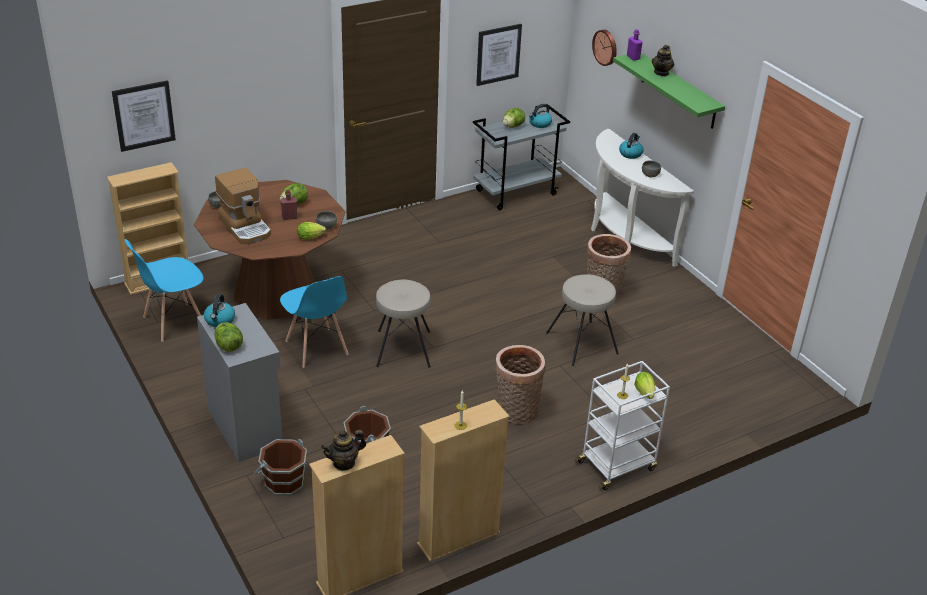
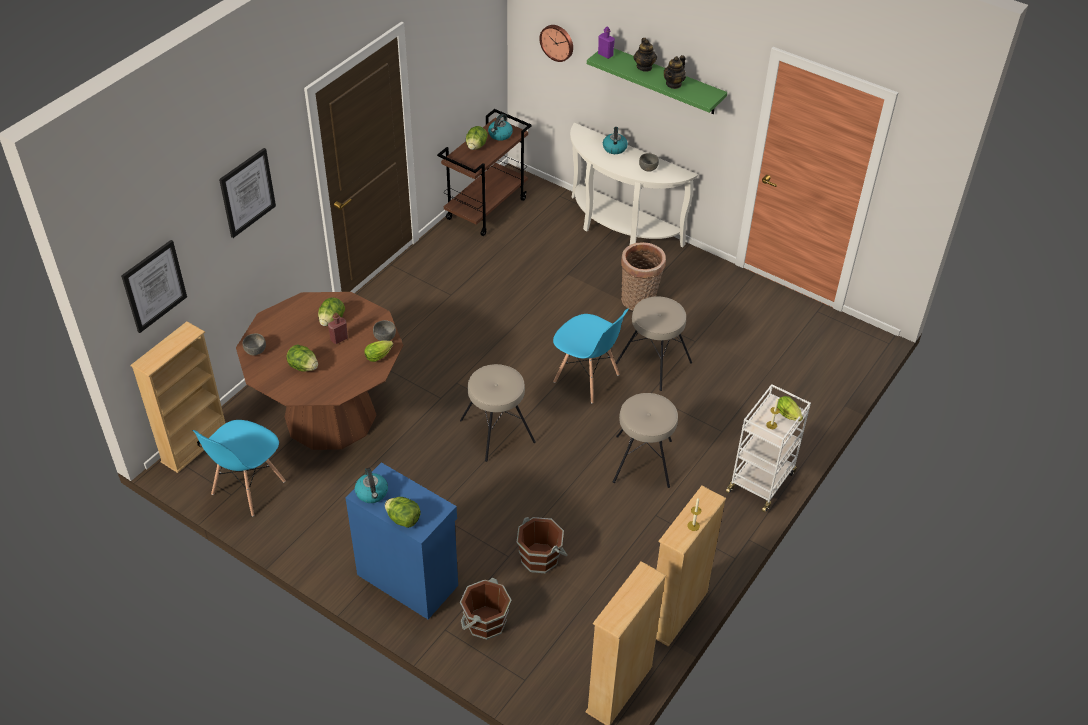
camera: 25 degrees left, 10 degrees up
(246, 227) = (303, 367): coffee machine -> lettuce
(246, 427) = (408, 578): grey cabinet -> blue cabinet
(316, 348) = (414, 463): blue chair -> blue chair (586, 379)
(344, 463) = (623, 608): teapot -> teapot (674, 84)
(498, 54) = (450, 78): picture -> picture (247, 192)
(516, 192) = (486, 208): grey cart -> brown cart
(516, 412) = (643, 461): basket -> beige stool

